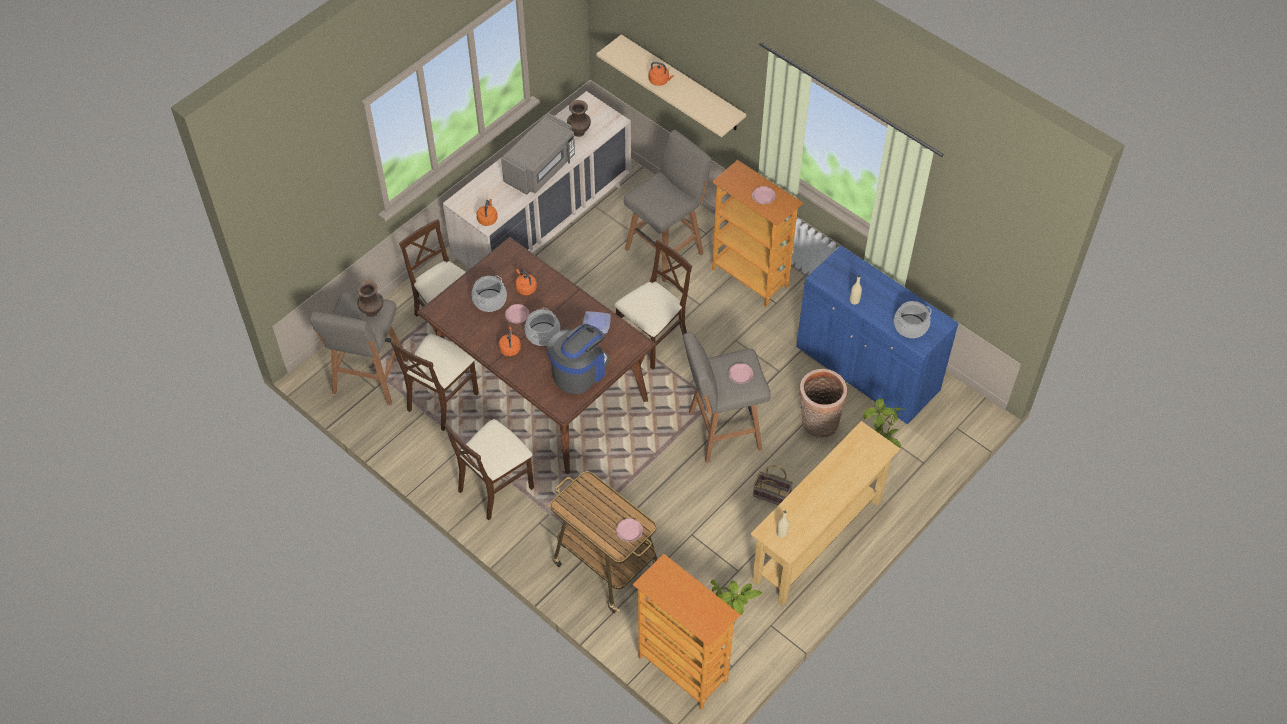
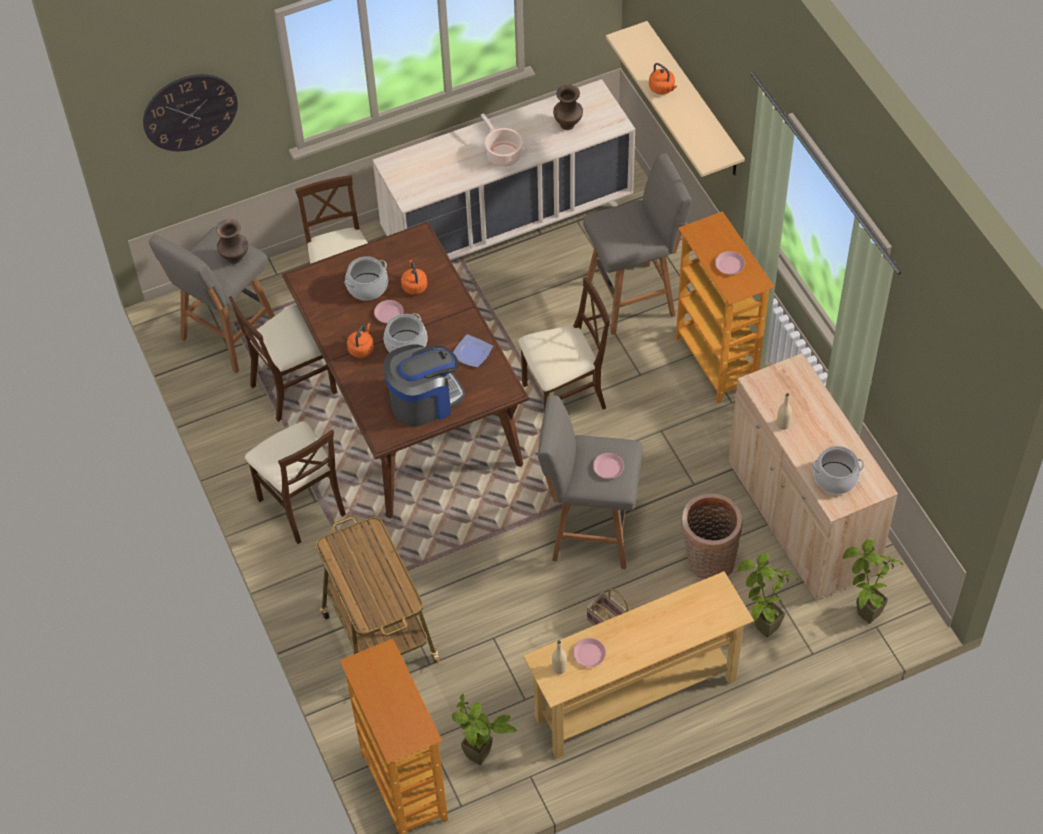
camera: 25 degrees right, 0 degrees up
(309, 204) = (190, 112): none -> wall clock
(487, 219) = (412, 193): orange kettle -> none
(495, 487) = (302, 505): beige chair -> beige chair turned 105 degrees counterclockwise
(541, 168) = (502, 154): grey microwave -> cooking pot
(629, 531) = (388, 602): pink plate -> pink plate (589, 654)
(867, 370) = (801, 519): blue cabinet -> beige cabinet
(943, 425) = (861, 618): none -> potted plant

